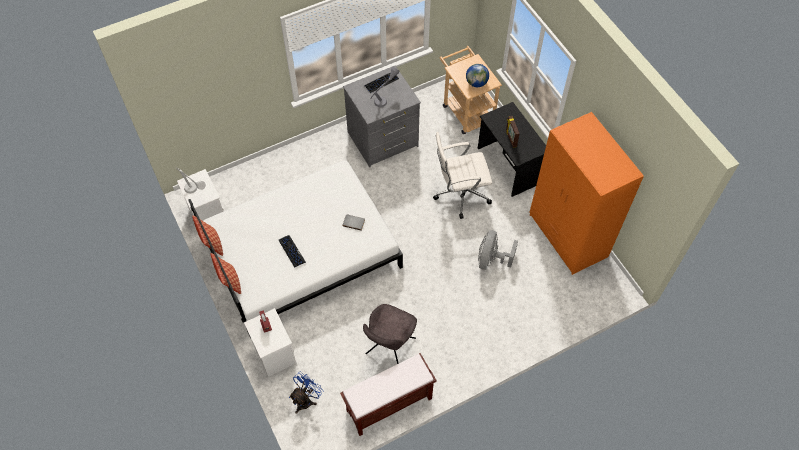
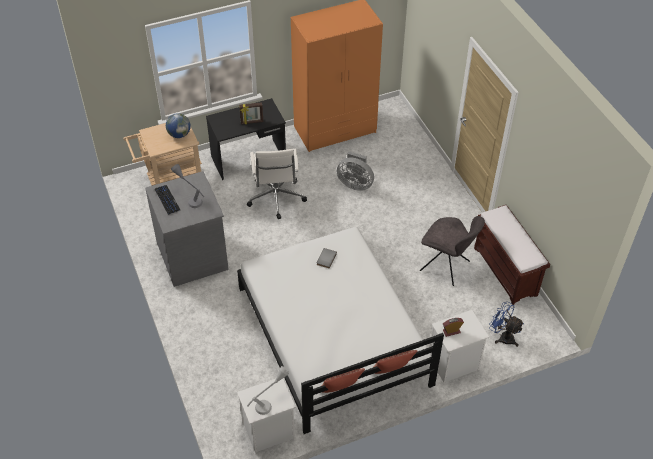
camera: 85 degrees left, 10 degrees down
(291, 251) = (357, 313): keyboard -> none

